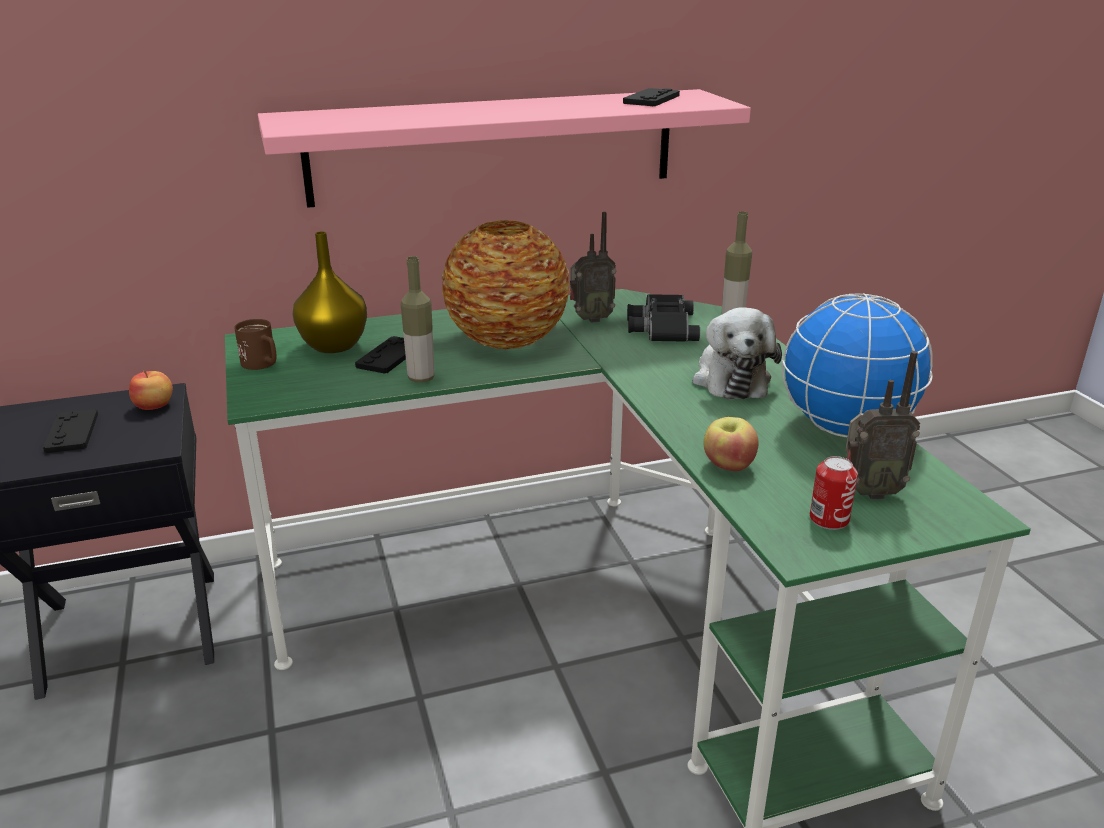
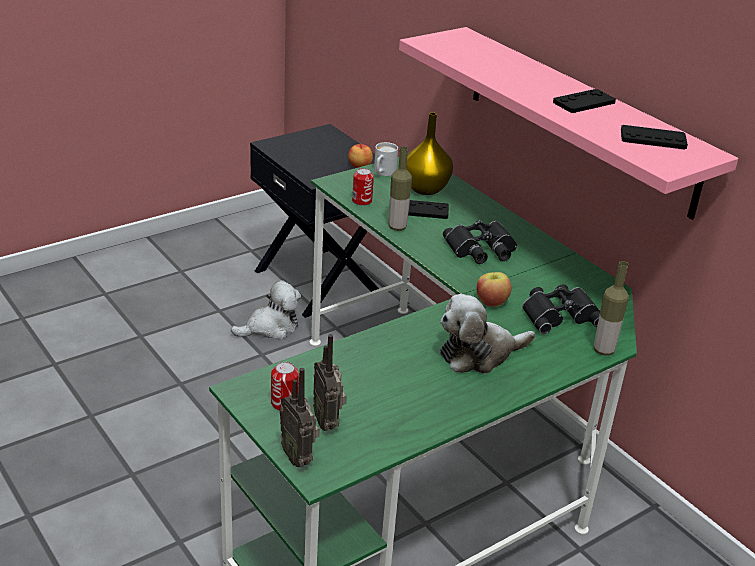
camera: 70 degrees right, 5 degrees up
(72, 432) = (317, 153): black game controller -> black game controller (584, 102)
(209, 707) = (270, 327): none -> plush toy
(263, 365) = (383, 173): brown mug -> white mug
(330, 390) = (362, 201): none -> can
(508, 340) = (481, 249): vase -> black binoculars
(590, 319) = (548, 279): radio -> radio (299, 457)
(728, 465) = (338, 358): apple -> apple (491, 302)
(846, 428) = (423, 414): globe -> none

